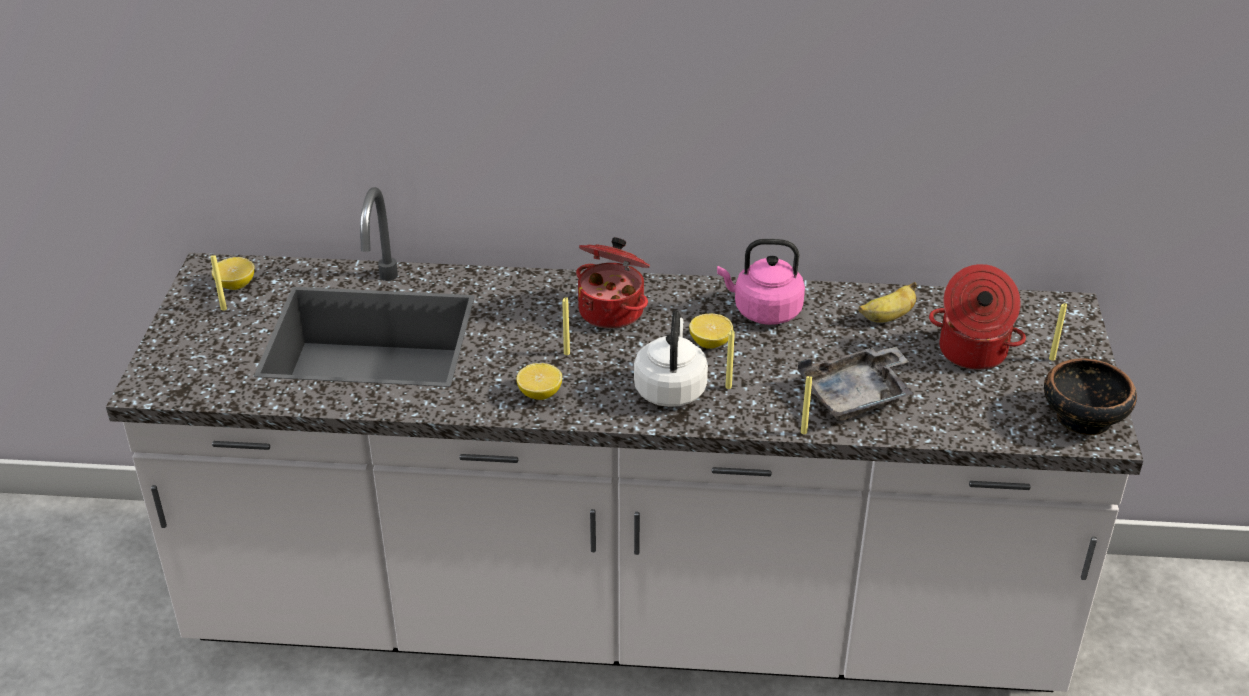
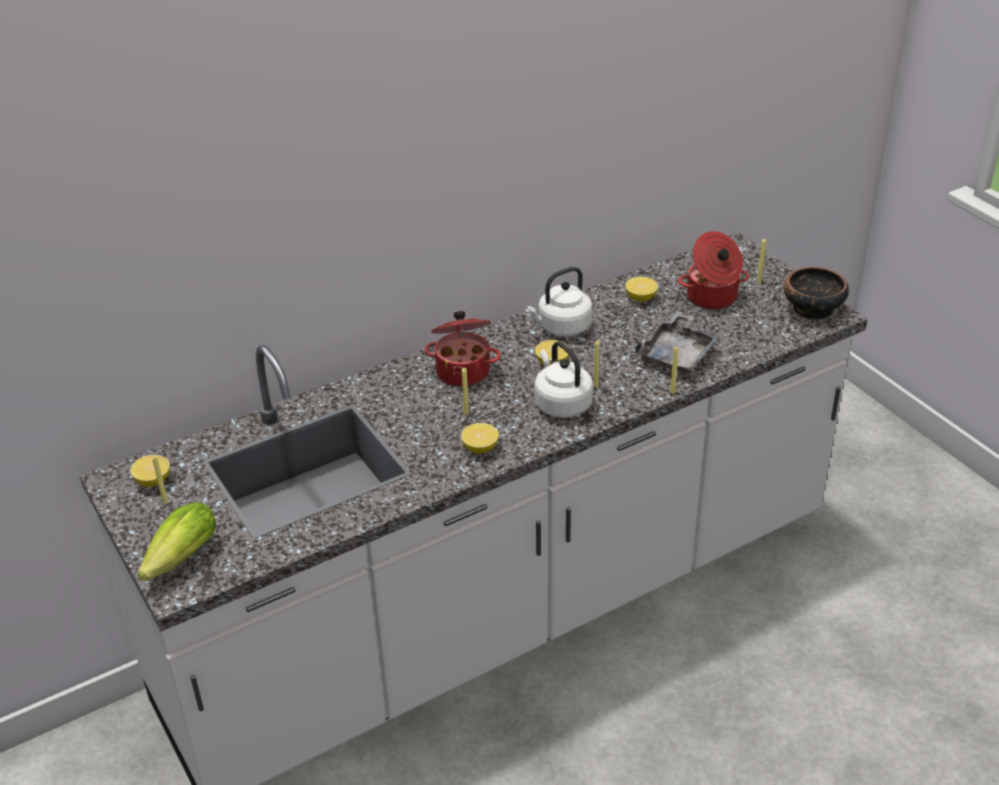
camera: 35 degrees left, 0 degrees up
(175, 365) = (178, 561): none -> lettuce
(763, 311) = (561, 328): pink kettle -> white kettle
(887, 317) = (641, 298): banana -> lemon

